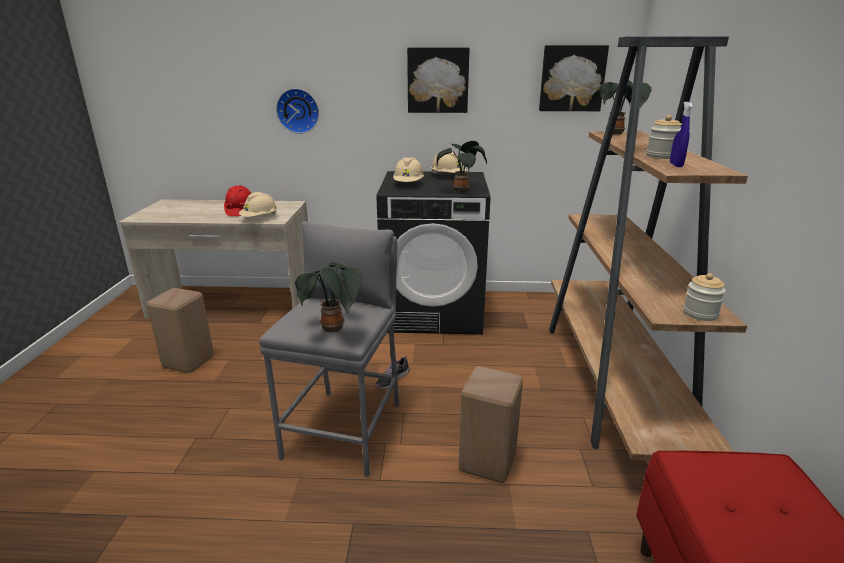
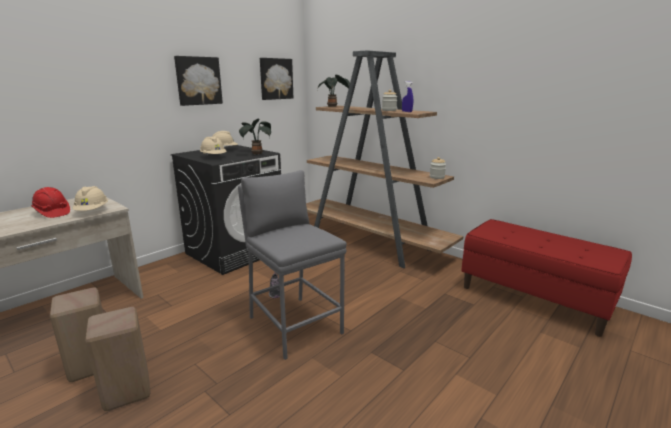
camera: 50 degrees left, 5 degrees down
(298, 110) = (81, 110): wall clock -> none
(334, 329) = (315, 238): potted plant -> none
(486, 461) = (377, 295): beige stool -> beige stool (125, 391)

